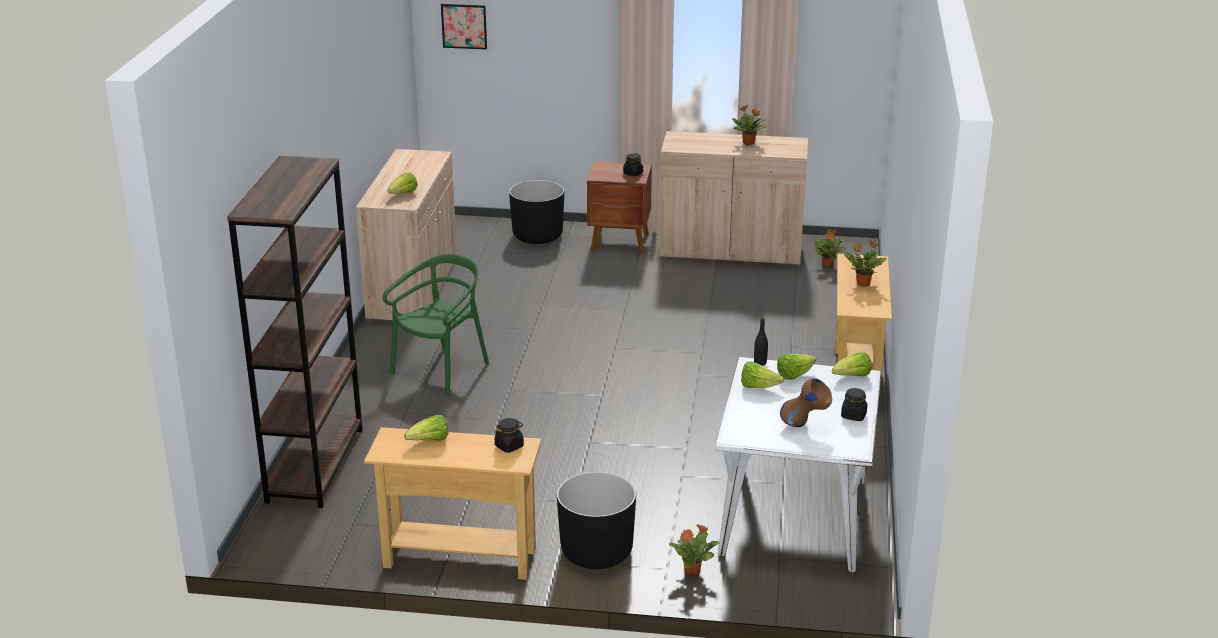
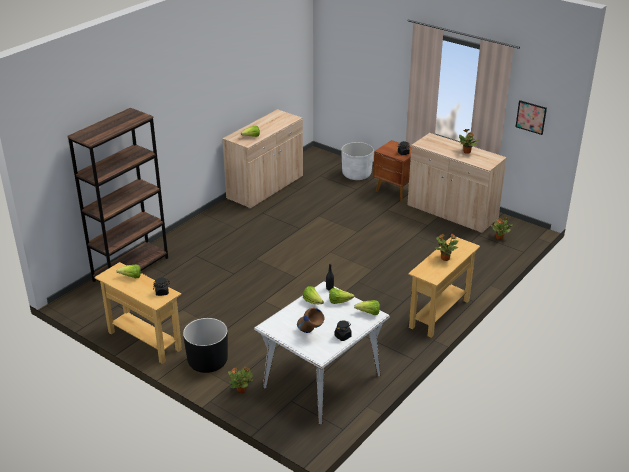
camera: 30 degrees right, 5 degrees up
(441, 371) = (234, 238): green chair -> none
(464, 26) = (337, 47): picture -> picture (531, 117)
(537, 236) = (356, 174): black planter -> white planter

